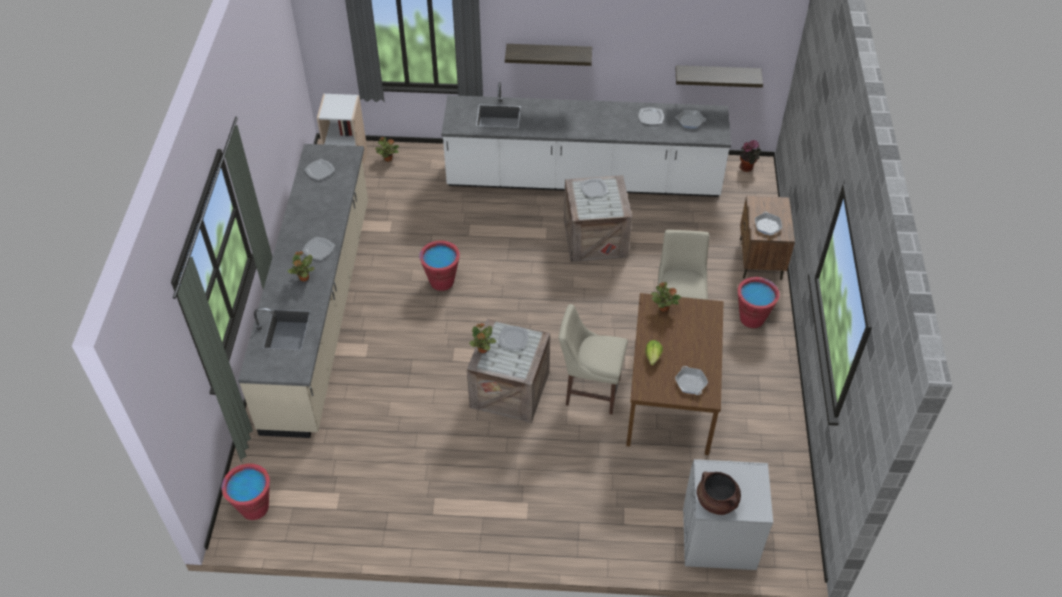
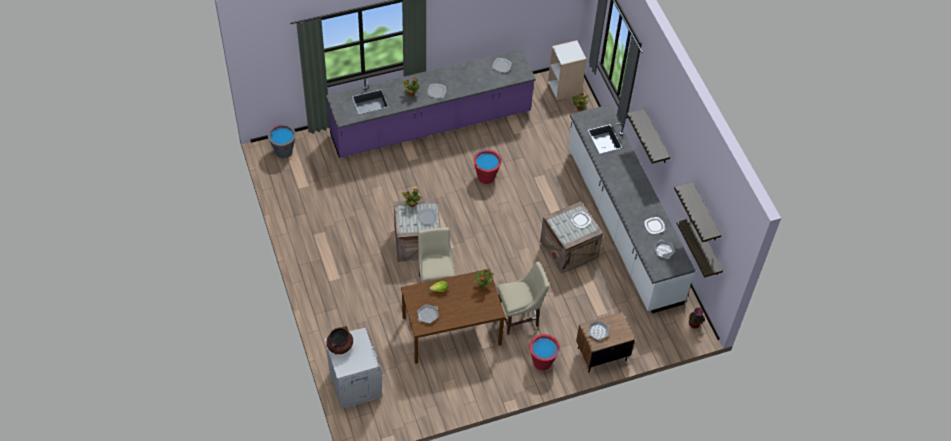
camera: 65 degrees right, 5 degrees up
(254, 507) = (284, 151): red bucket -> grey bucket
(320, 311) = (431, 125): beige counter -> purple counter
(698, 39) = (705, 213): none -> shelf

